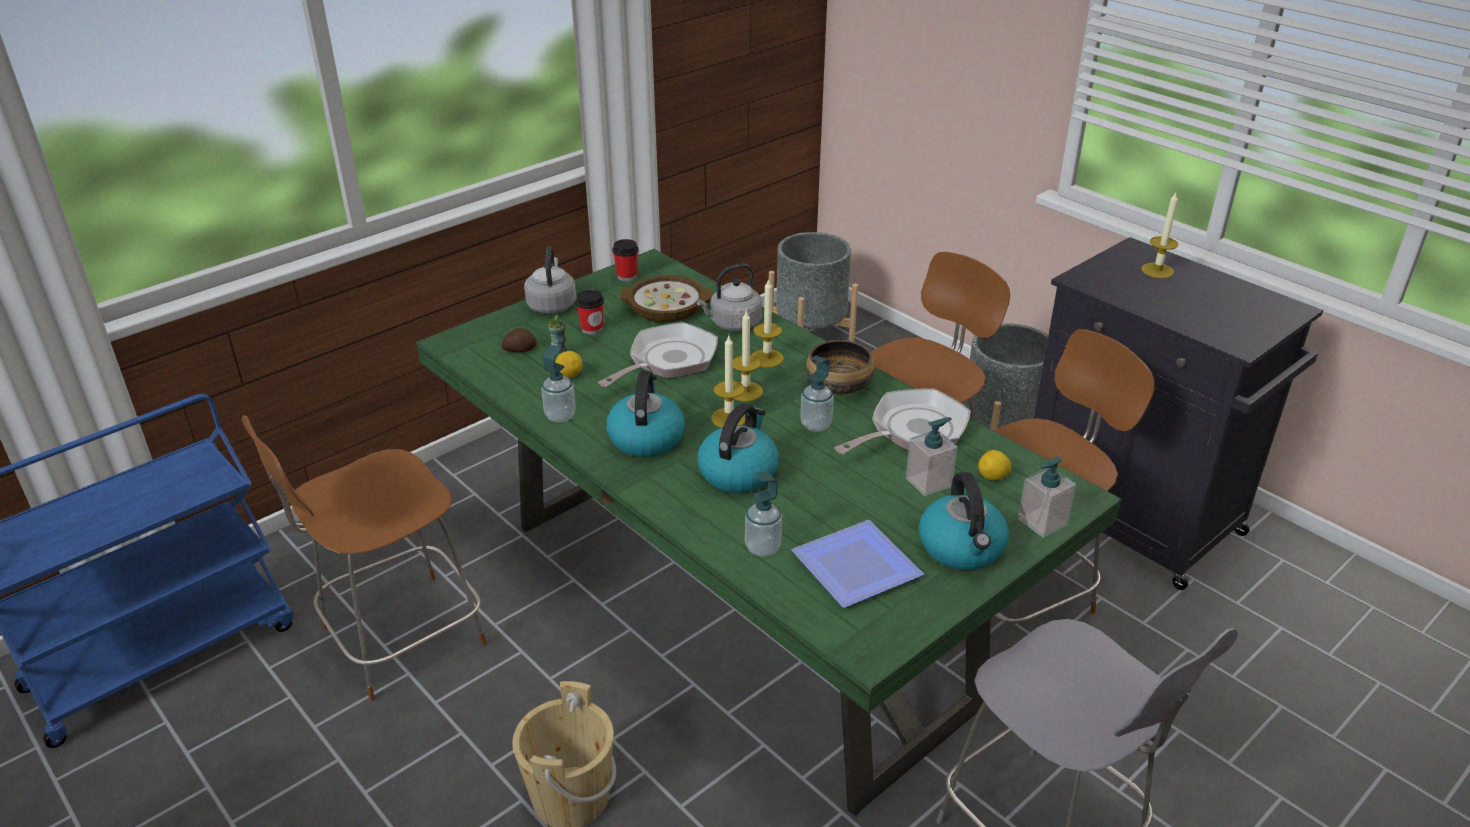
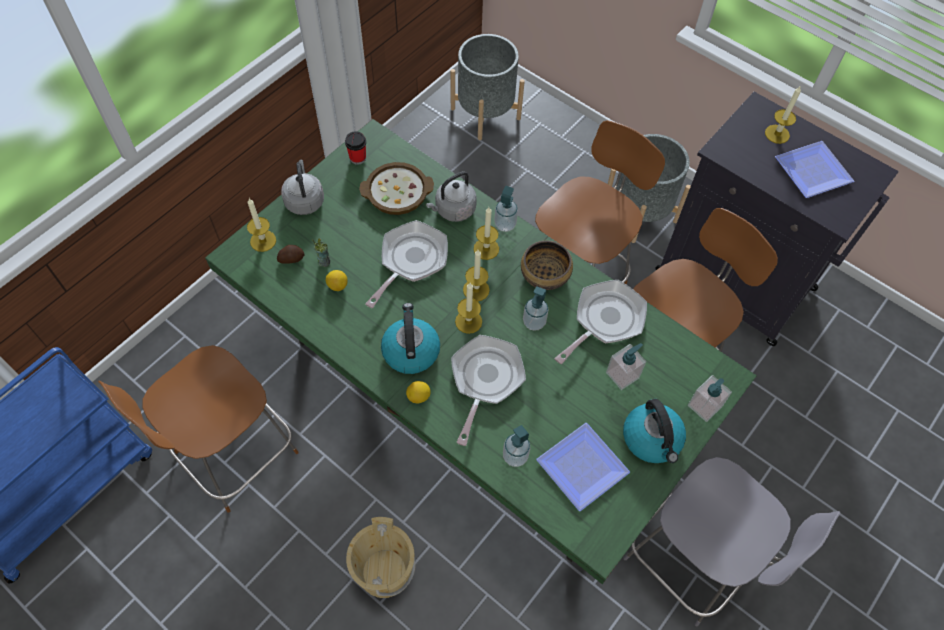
camera: 10 degrees left, 25 degrees up
(490, 333) = (263, 241): none -> candle
(560, 416) = (340, 333): soap dispenser -> soap dispenser (505, 224)
(592, 329) = (343, 228): cup -> none
(738, 472) = (485, 380): kettle -> frying pan
(993, 477) = (667, 364): lemon -> lemon (418, 397)
(1203, 304) = (812, 173): none -> plate

